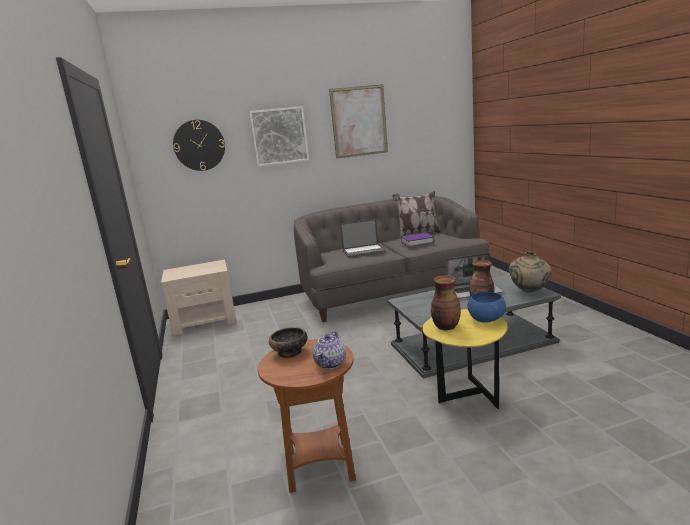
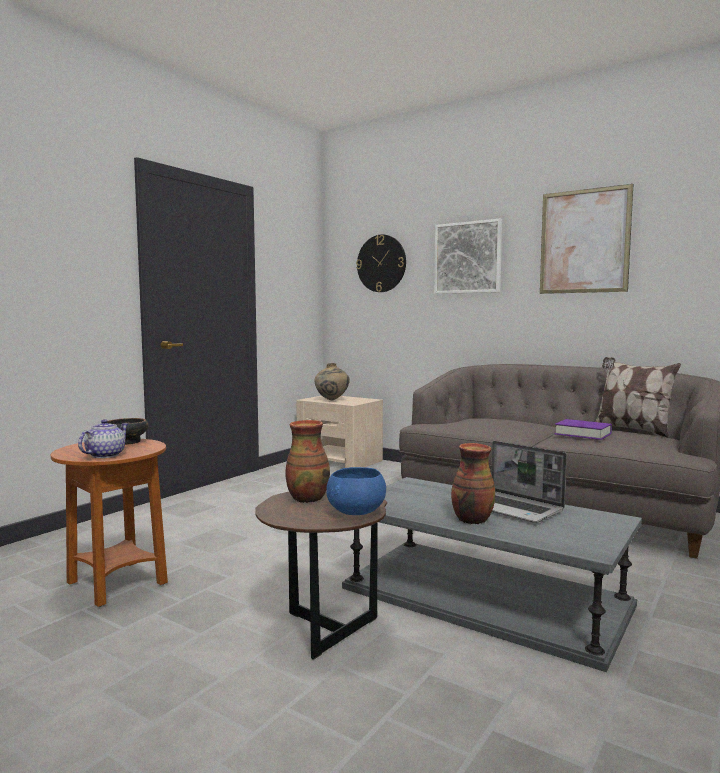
camera: 50 degrees right, 10 degrees down
(331, 363) = (105, 455): teapot -> teapot turned 135 degrees clockwise
(364, 251) = (498, 424): laptop -> none
(466, 397) = (322, 628): yellow side table -> brown side table
(529, 292) = (577, 541): beige vase -> beige vase (332, 400)

